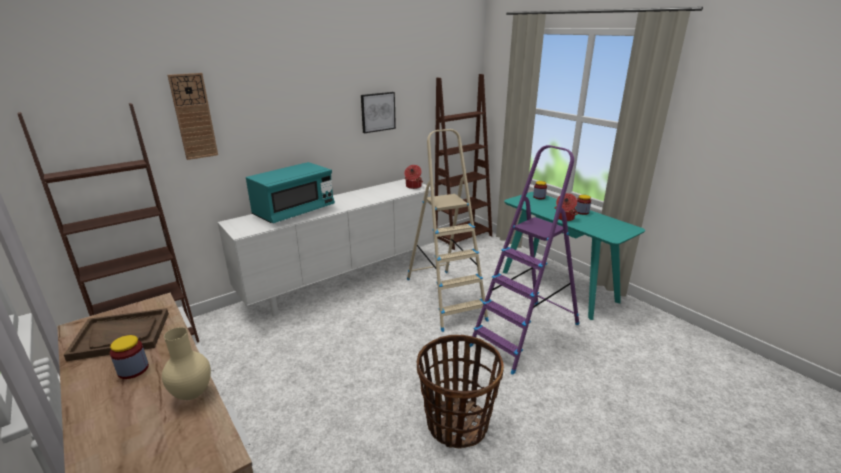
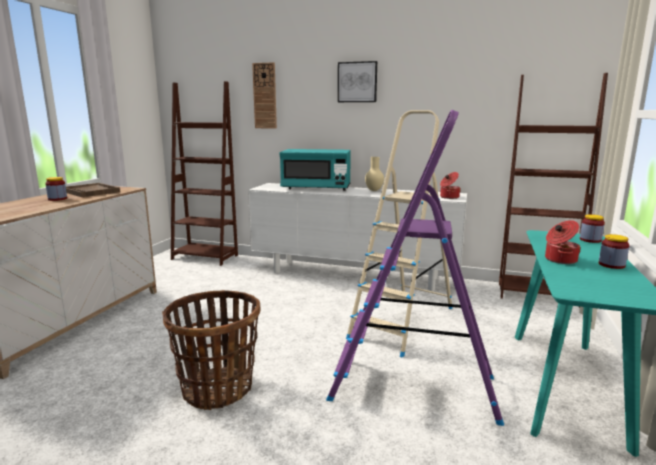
camera: 55 degrees right, 10 degrees down
(192, 393) = (37, 209): beige vase -> beige vase (374, 190)
(377, 112) = (433, 110): picture -> picture (357, 82)

